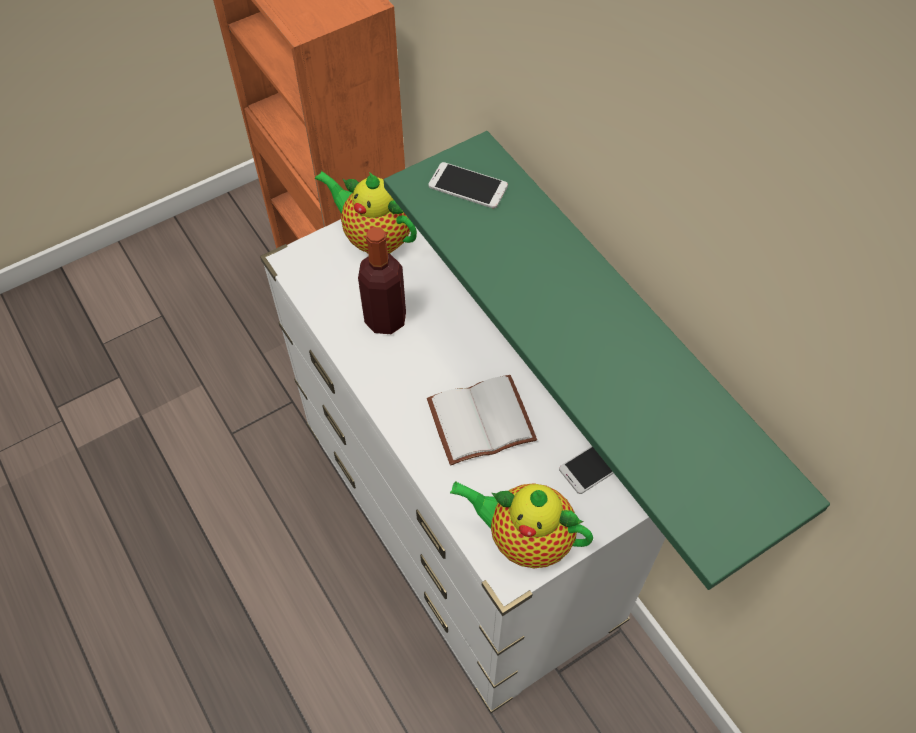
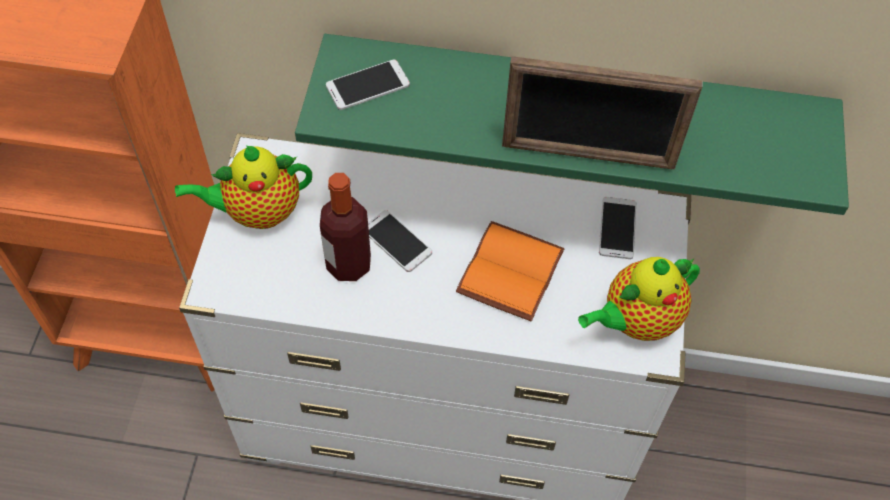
camera: 50 degrees left, 0 degrees up
(433, 332) = (397, 241): none -> phone
(481, 418) = (508, 269): white book -> orange book
(553, 359) = (588, 155): none -> picture frame

